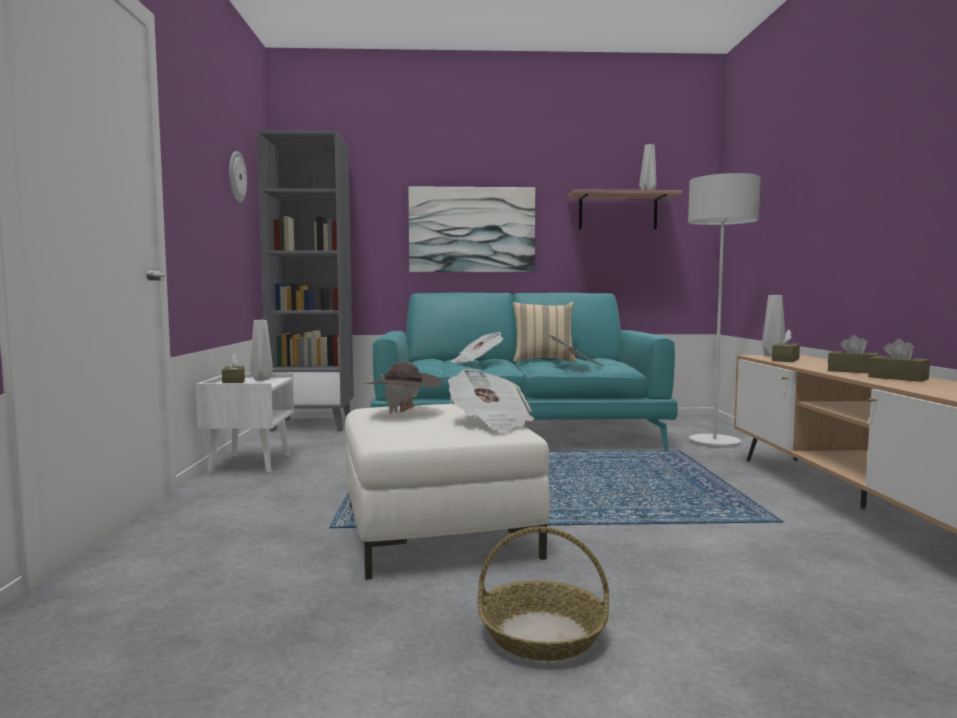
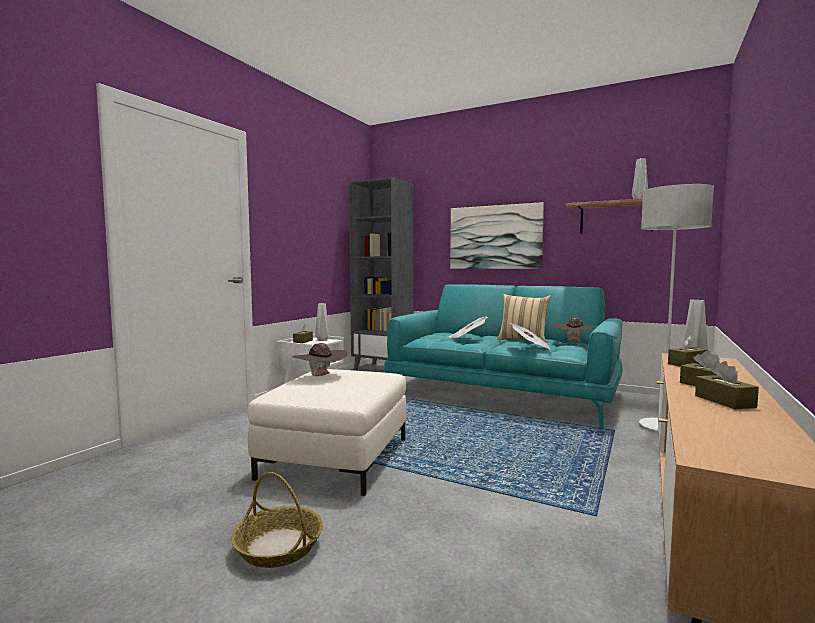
camera: 30 degrees right, 0 degrees up
(236, 177) = (329, 213): wall clock -> none
(490, 423) = (350, 392): newspaper -> none
(604, 358) = (574, 342): none -> brown hat

